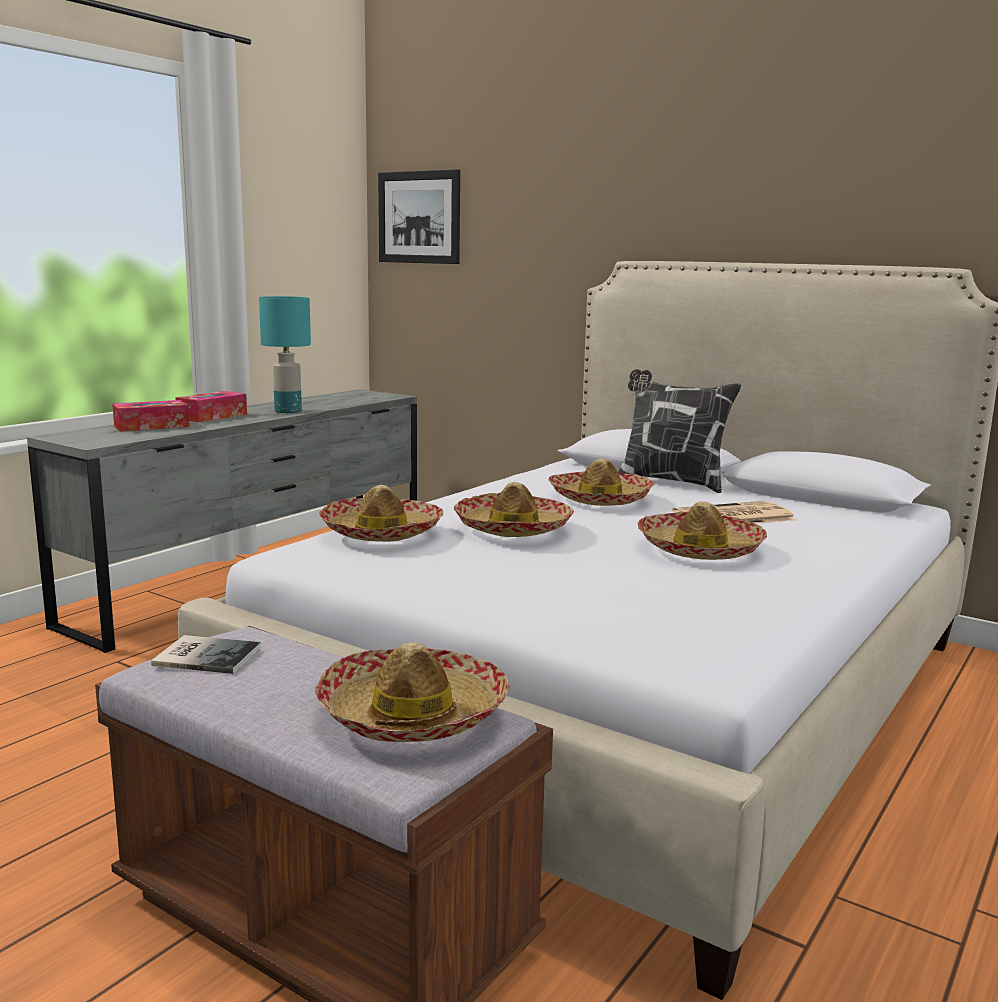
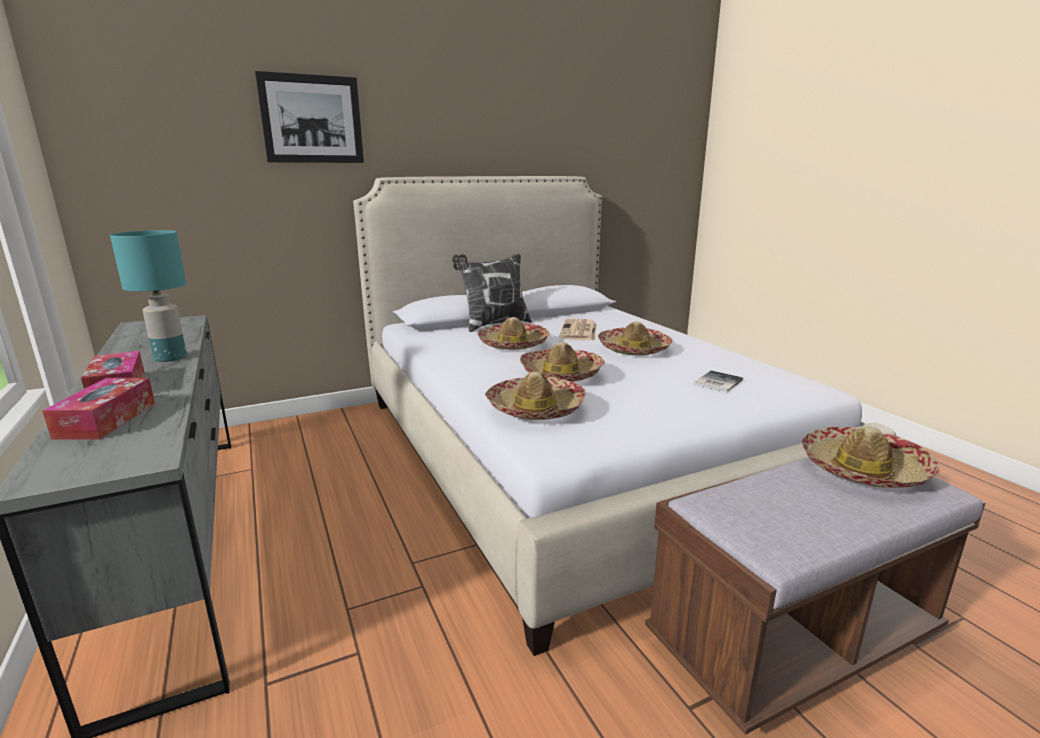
camera: 60 degrees left, 5 degrees up
(206, 655) = (752, 522): book -> book (716, 382)
(419, 217) = (129, 138): picture -> picture (312, 119)

